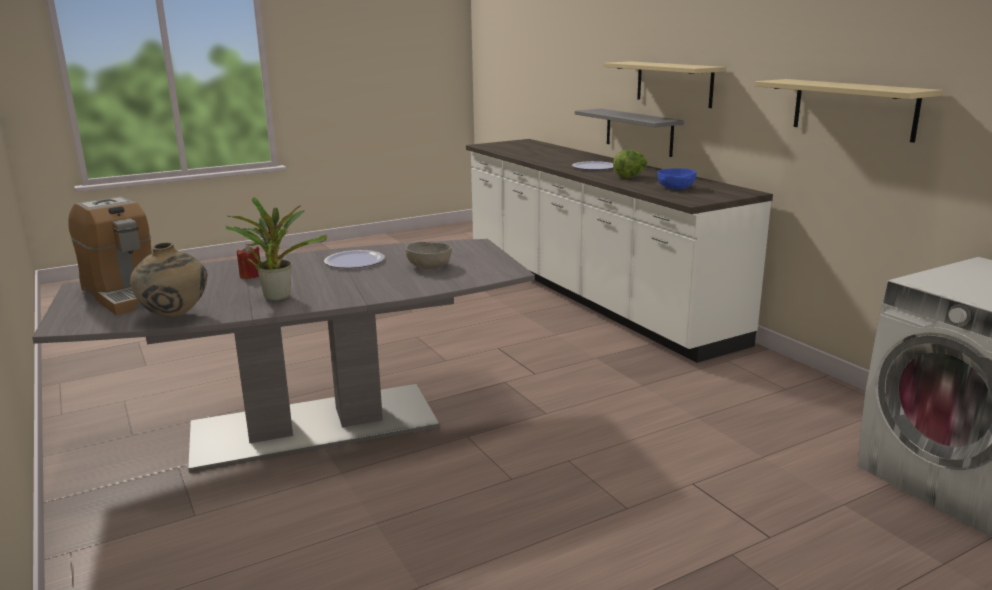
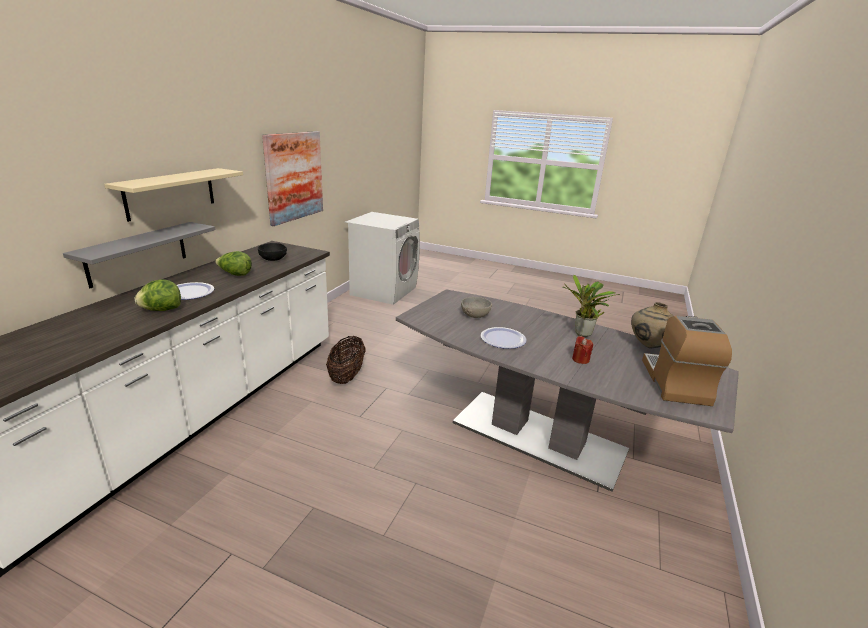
camera: 130 degrees left, 5 degrees up
(561, 162) = (162, 310): none -> lettuce
(591, 360) = (347, 376): none -> basket
(675, 188) = (273, 259): blue bowl -> black bowl
(853, 109) = (294, 176): beige shelf -> picture

